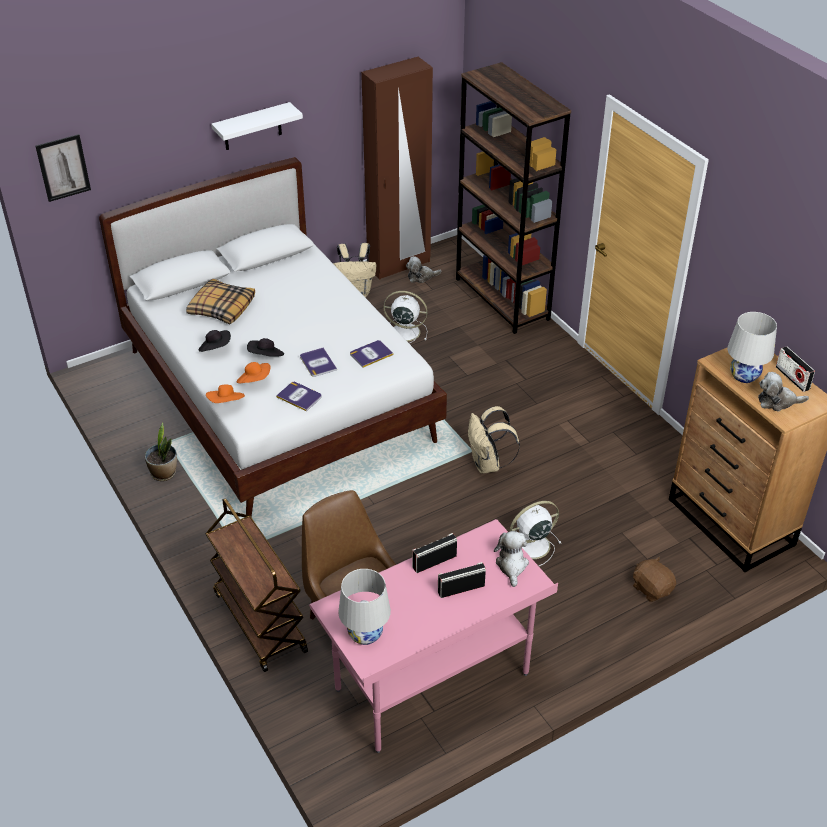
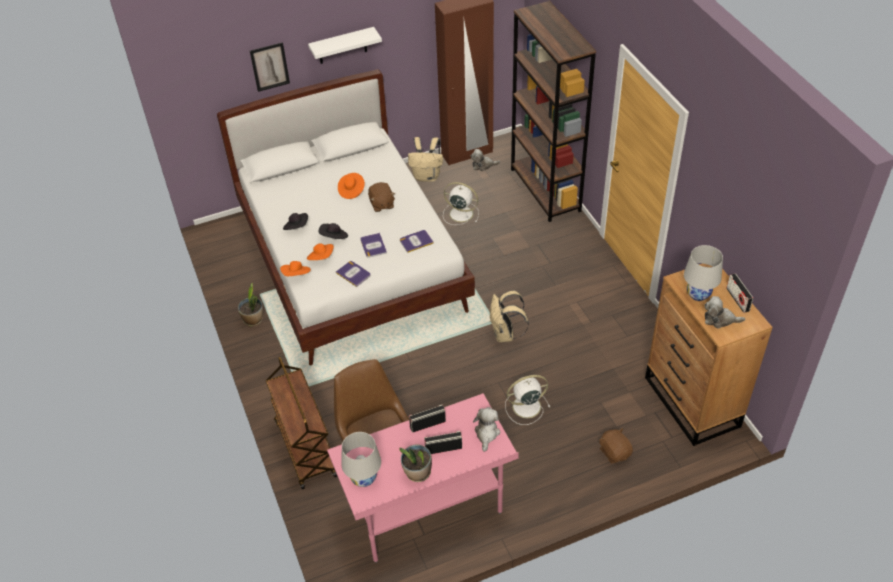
camera: 10 degrees right, 5 degrees up
(63, 167) = (188, 77): picture -> picture (270, 67)
(221, 308) = (307, 192): pillow -> none
(277, 303) = (351, 190): none -> orange hat
(318, 316) = (381, 204): none -> brown plush toy
(434, 621) = (417, 473): none -> potted plant

